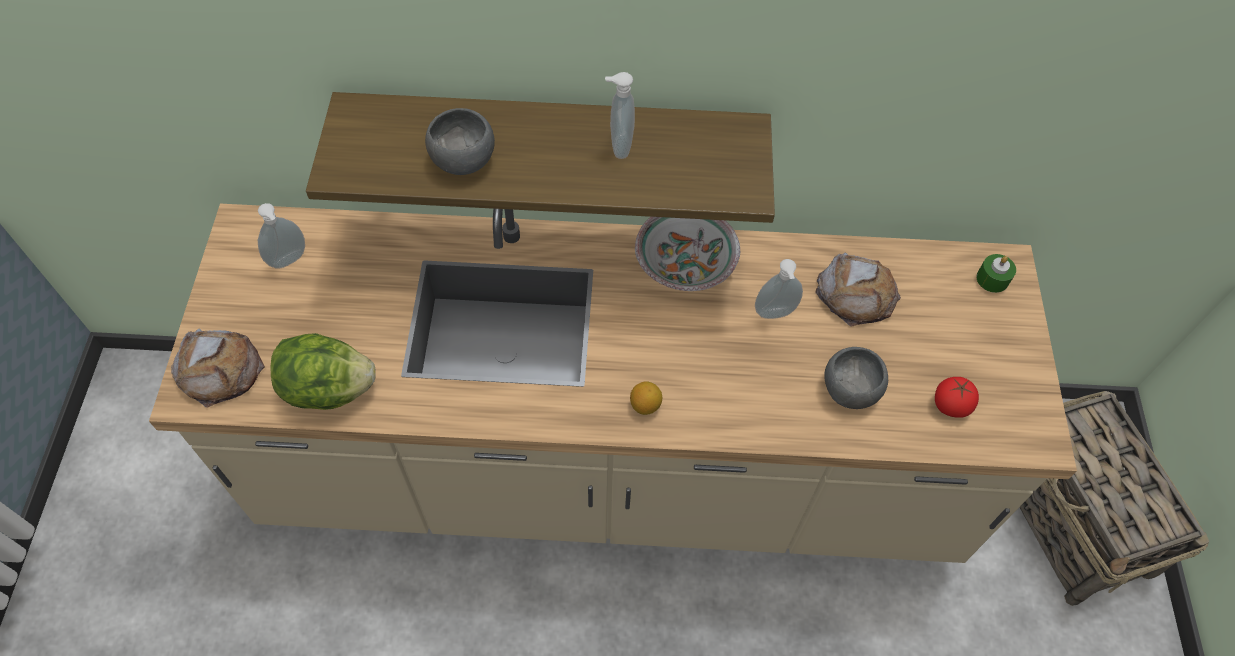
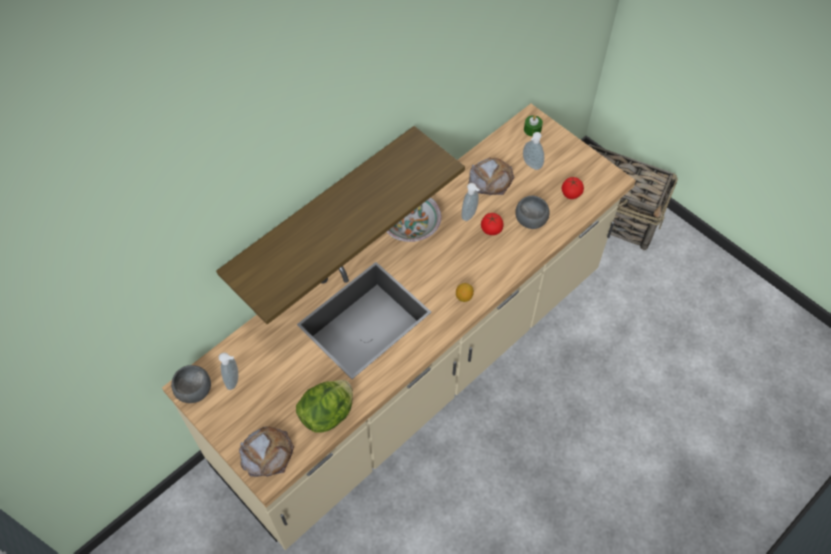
camera: 45 degrees left, 0 degrees up
(463, 158) = (315, 248): grey bowl -> grey bowl (193, 390)
(619, 146) = (372, 189): soap dispenser -> soap dispenser (531, 165)
(781, 355) = (491, 229): none -> tomato

